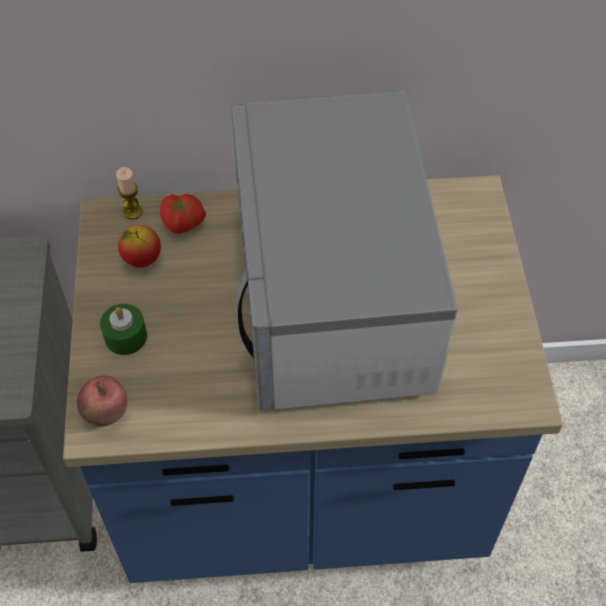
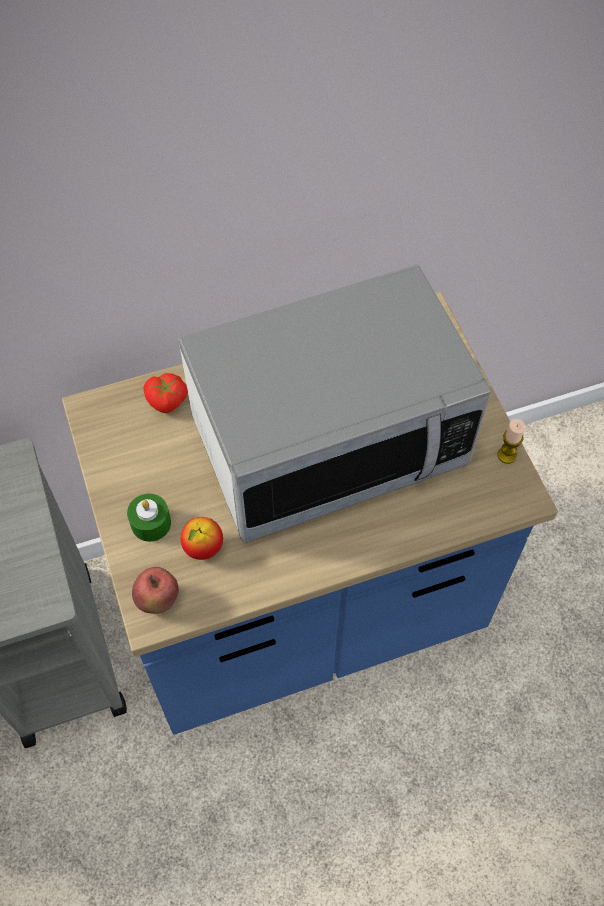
camera: 15 degrees left, 5 degrees up
(132, 212) = (116, 400): candle -> candle (506, 455)
(142, 259) = (141, 445): apple -> apple (203, 547)
(334, 297) = (328, 441): microwave -> microwave turned 90 degrees counterclockwise

